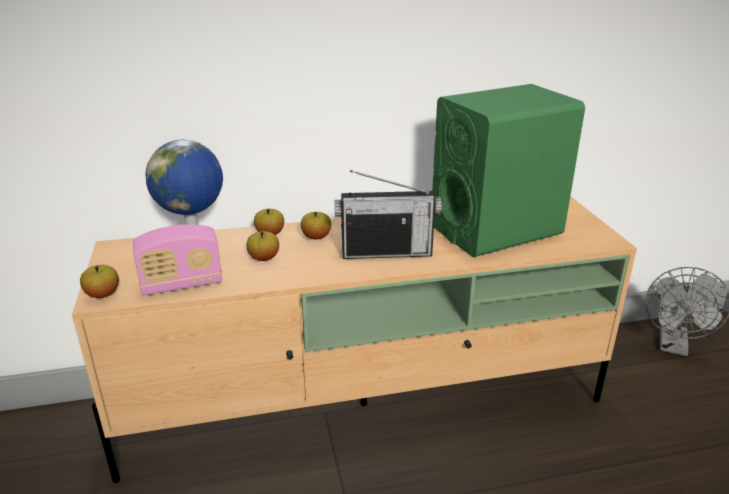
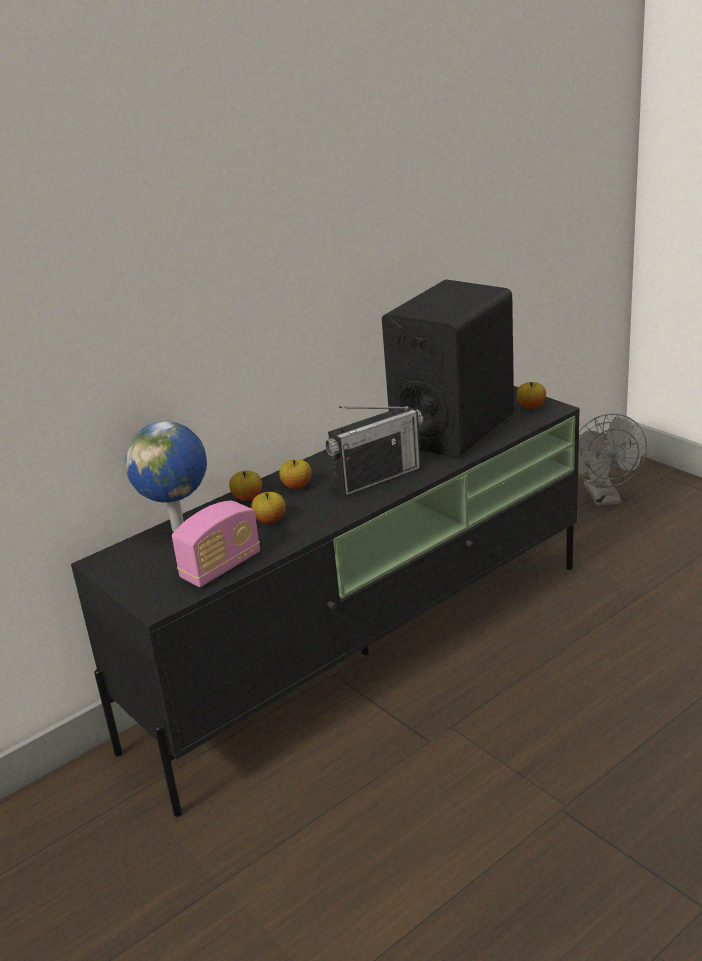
camera: 25 degrees left, 0 degrees up
(103, 294) = (155, 601): apple -> apple (531, 406)
(367, 404) = (368, 651): beige tv stand -> black tv stand
(496, 230) = (453, 428): green speaker -> black speaker

